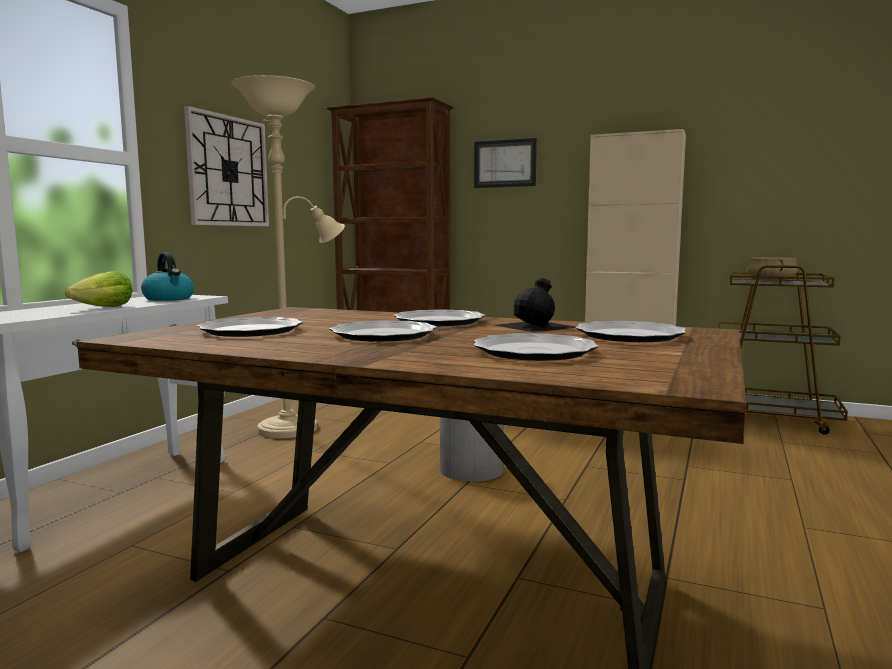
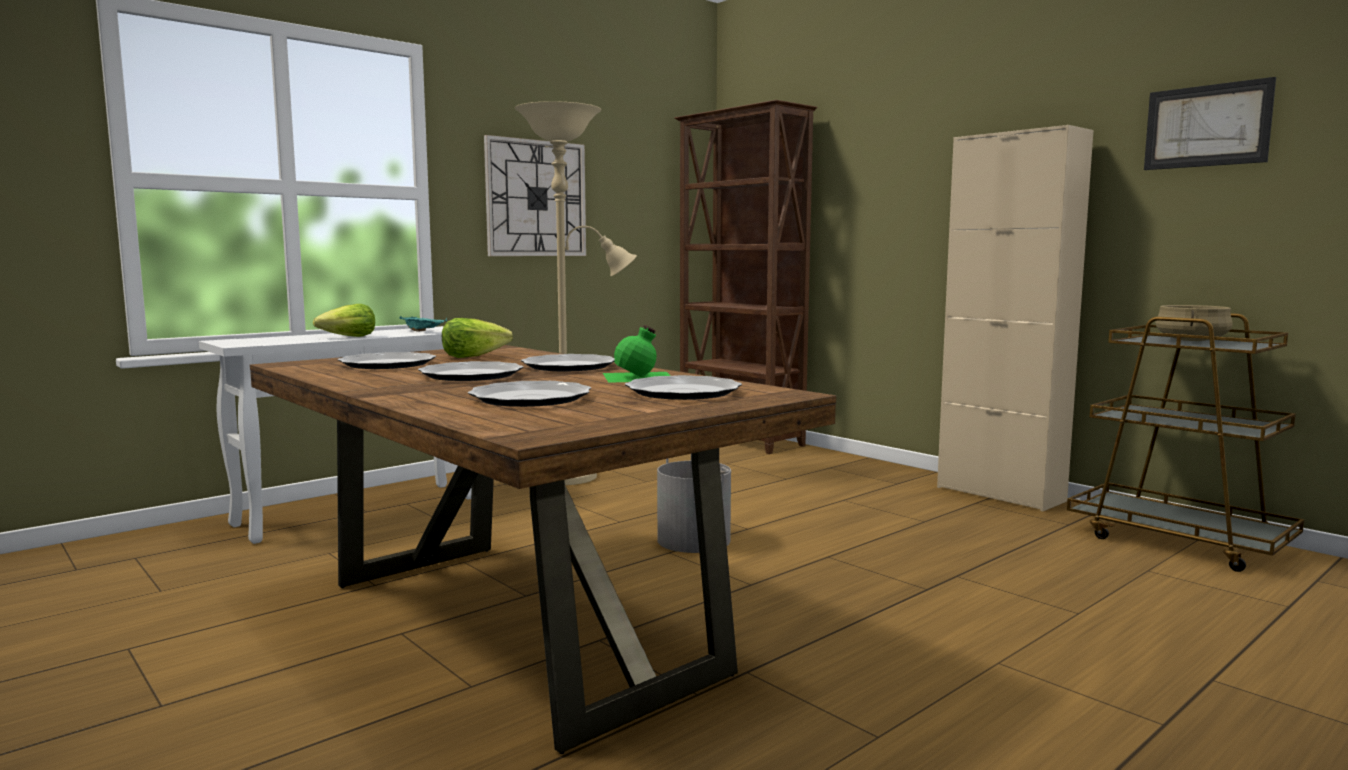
camera: 25 degrees right, 0 degrees up
(169, 299) = (424, 331): kettle -> turquoise tray
(311, 318) = (474, 356): none -> lettuce
(505, 163) = (873, 175): picture -> picture (1207, 126)
(537, 326) = (640, 377): black bottle -> green bottle

